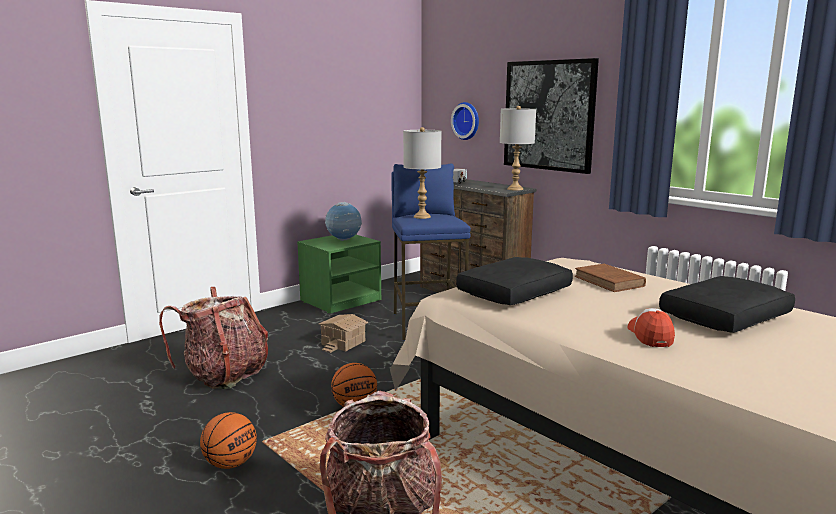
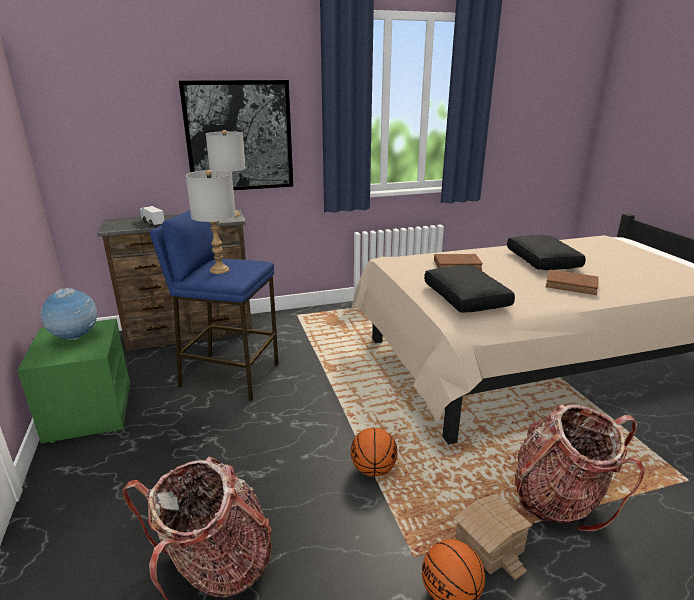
camera: 65 degrees left, 10 degrees up
(342, 342) = (217, 441): toy house -> toy house (488, 545)
(467, 121) = (122, 150): wall clock -> none
(650, 336) = (572, 285): cap -> brown book

